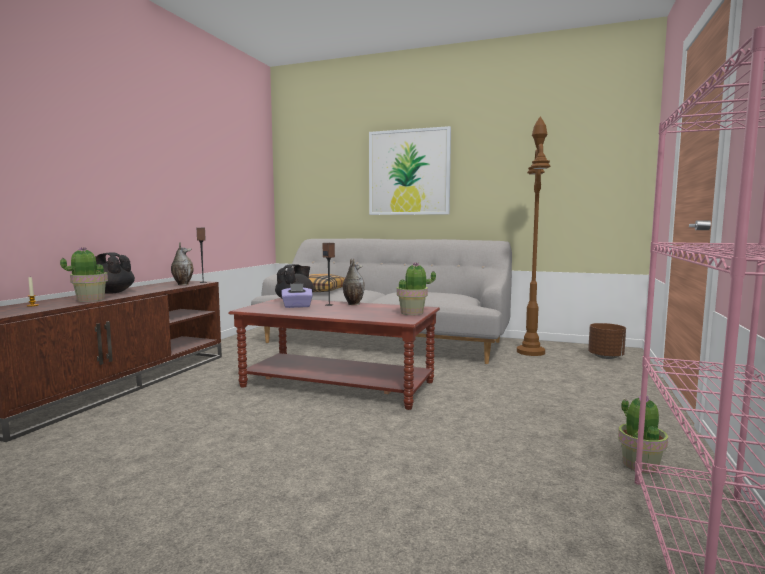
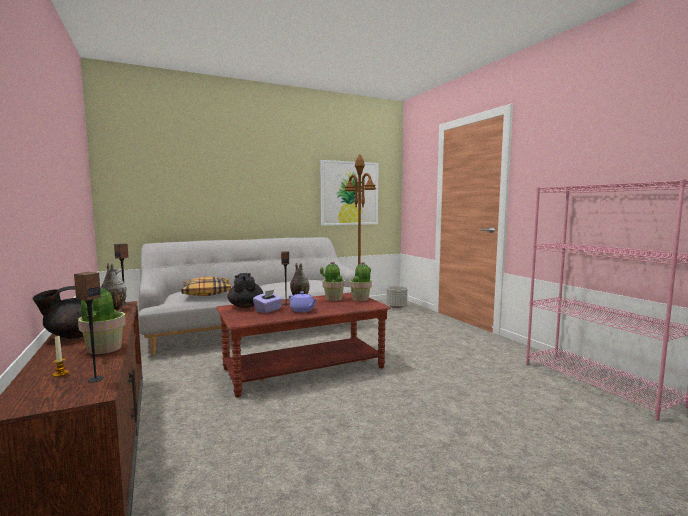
camera: 45 degrees left, 0 degrees up
(27, 310) = (95, 379): none -> speaker
(320, 311) = (302, 310): none -> purple teapot
(409, 172) = (247, 183): picture -> picture (349, 193)
(606, 357) = (396, 307): brown planter -> grey planter
(640, 465) = (513, 356): potted plant -> potted plant (333, 299)

